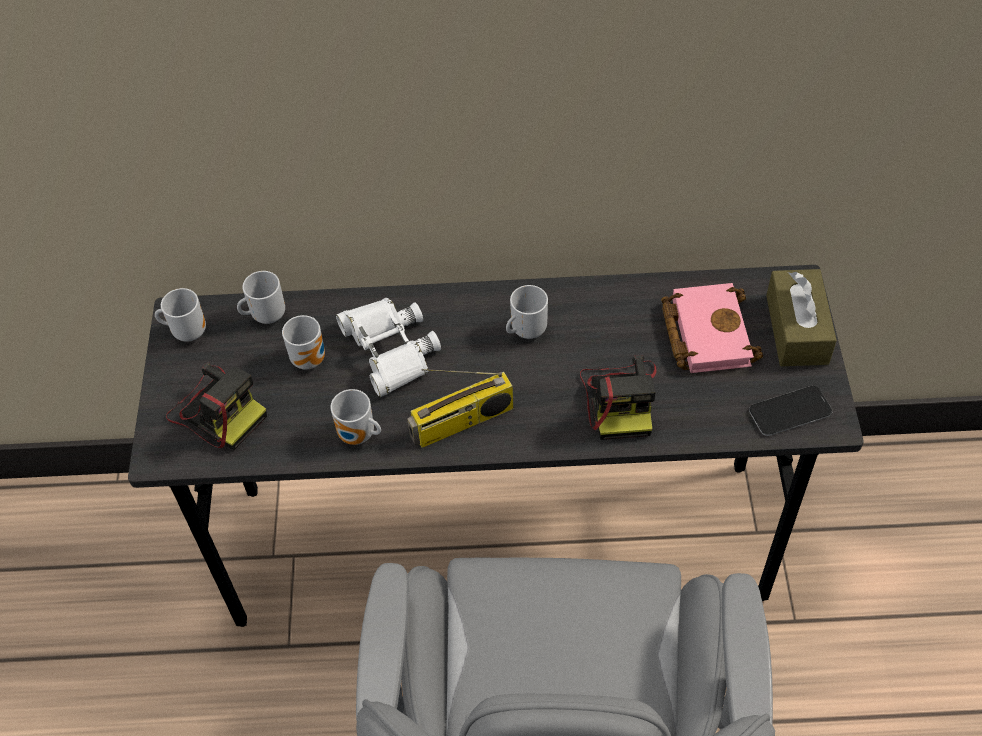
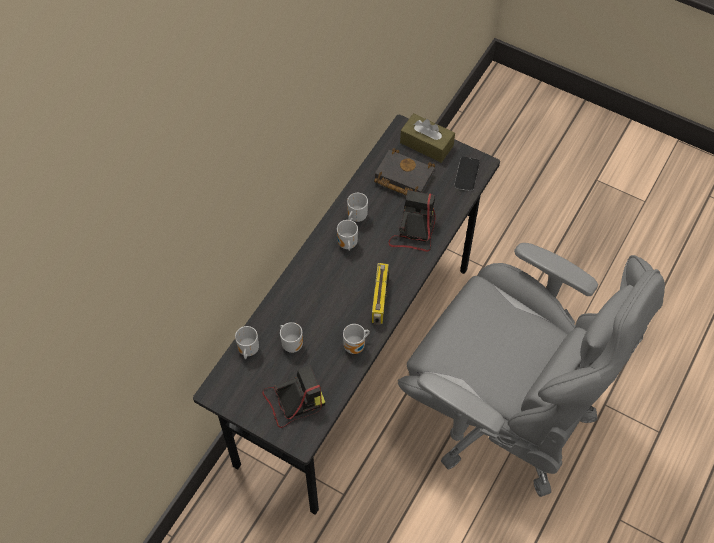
camera: 60 degrees left, 5 degrees up
(188, 331) = (229, 392): mug -> mug (355, 217)
(389, 349) = (313, 307): white binoculars -> none
(620, 399) = (414, 231): camera -> camera turned 105 degrees counterclockwise
(705, 332) = (402, 177): pink book -> black book

